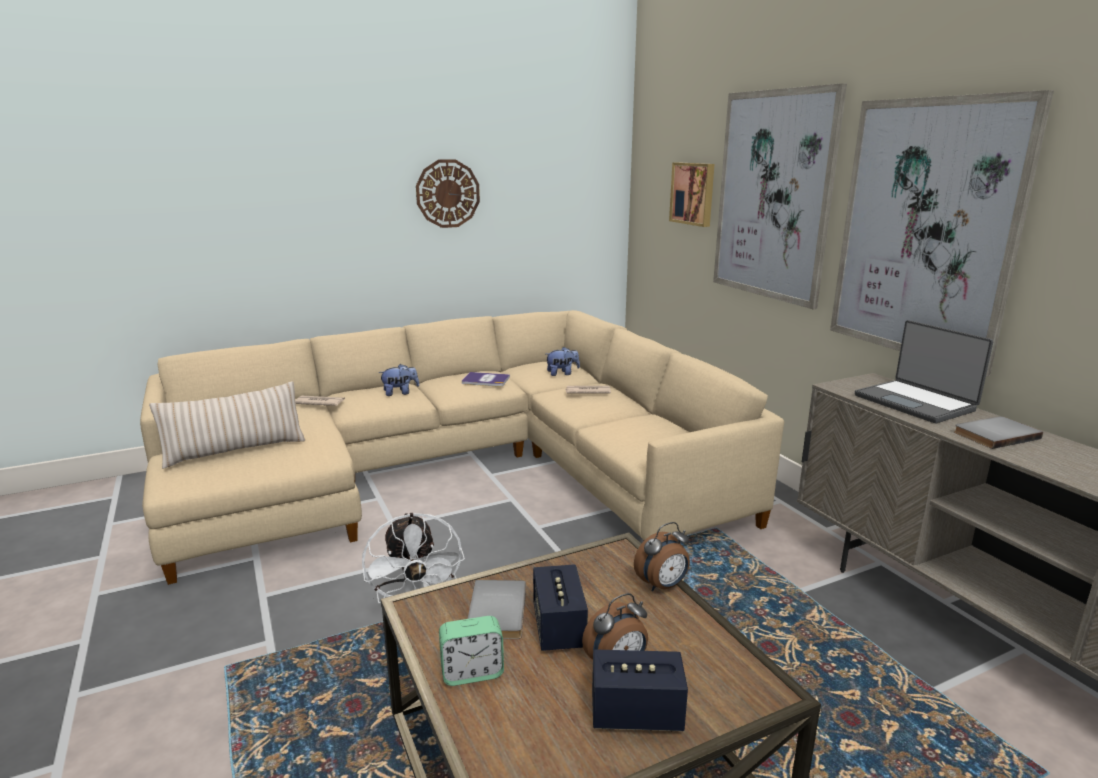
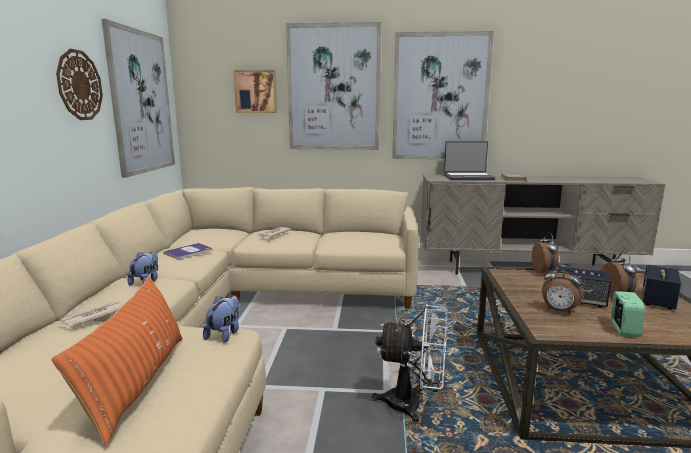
camera: 60 degrees left, 5 degrees down
(235, 450) = (137, 382): beige pillow -> orange pillow
(500, 612) = (559, 311): grey book -> alarm clock
(551, 204) = (141, 102): none -> picture
(562, 373) = (223, 233): plush toy -> plush toy (225, 334)

